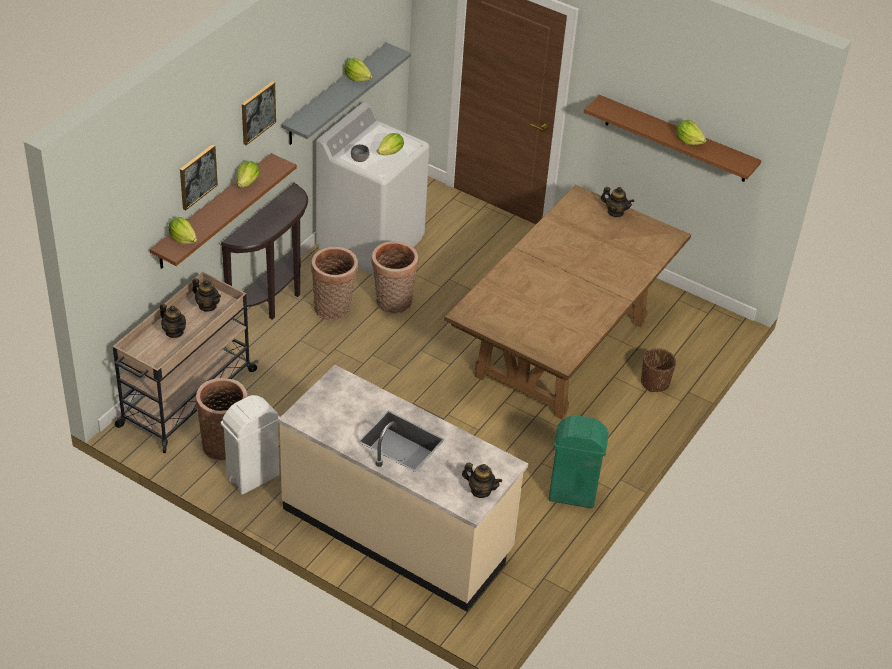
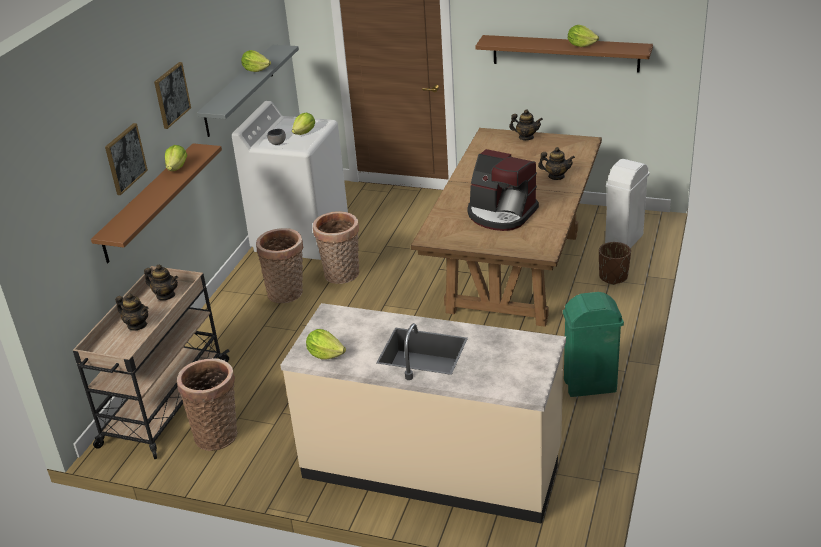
camera: 10 degrees left, 10 degrees down
(183, 239) = (124, 223): lettuce -> lettuce (325, 354)
(252, 477) = (258, 456): white trash can -> white trash can (623, 241)
(274, 299) = (225, 300): brown console table -> none
(480, 491) = (531, 373): teapot -> teapot (556, 176)
(544, 304) = (501, 214): none -> coffee machine

